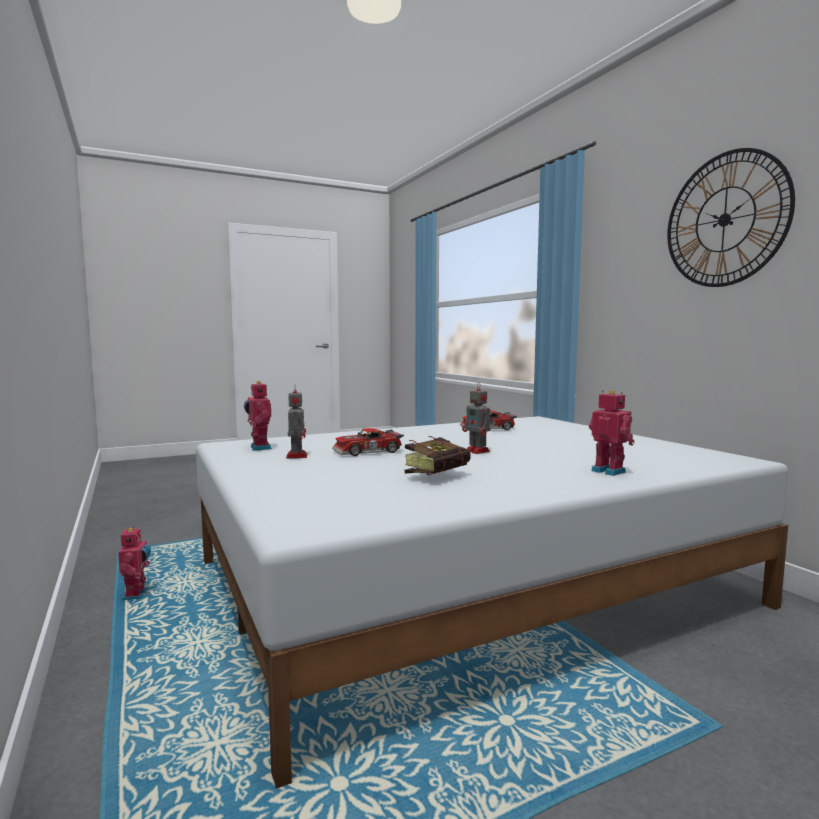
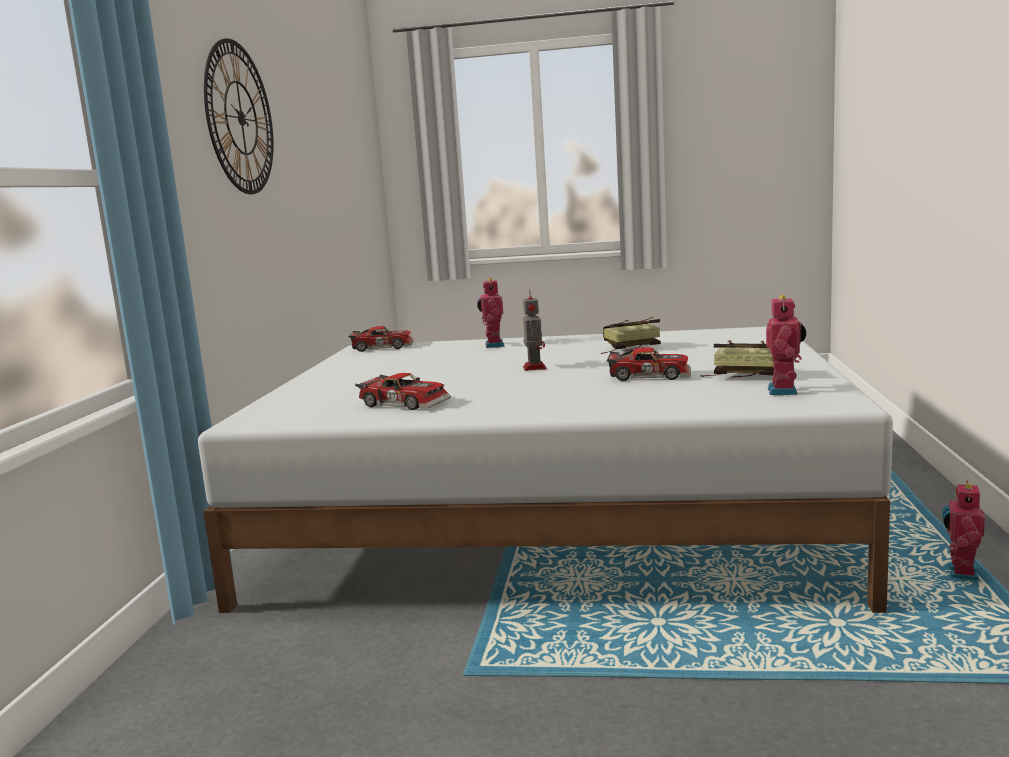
camera: 145 degrees left, 5 degrees up
(296, 456) = (739, 375): toy robot -> book
(723, 461) = (383, 347): none -> toy car

